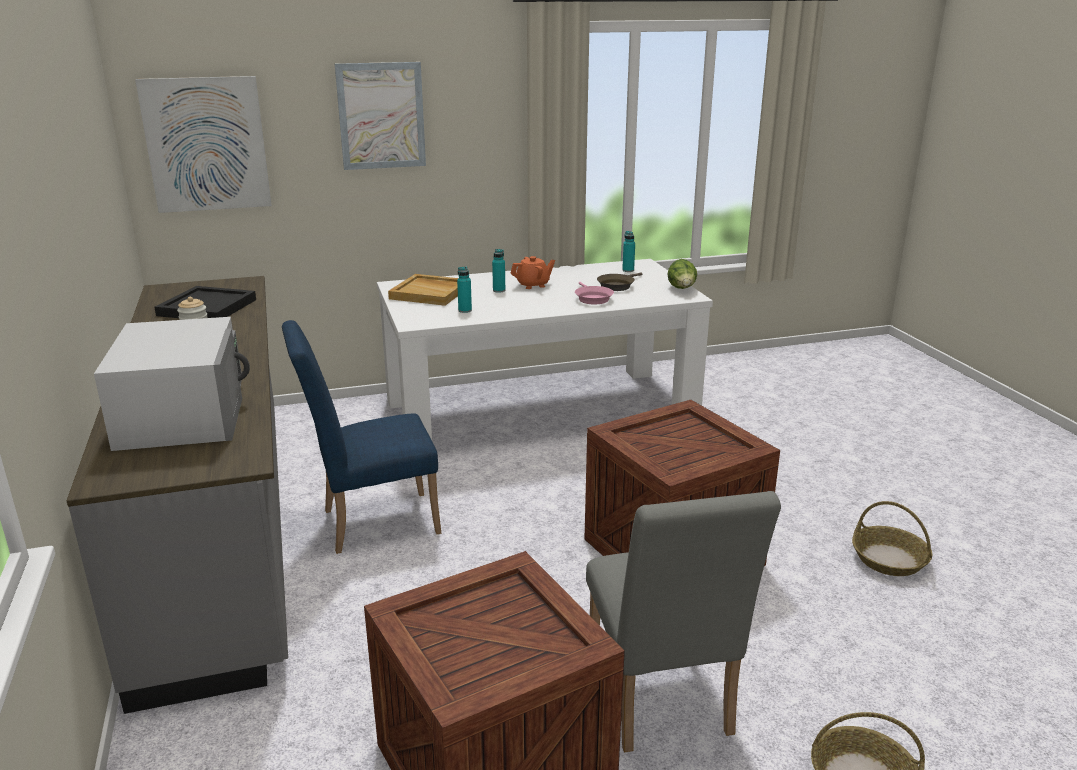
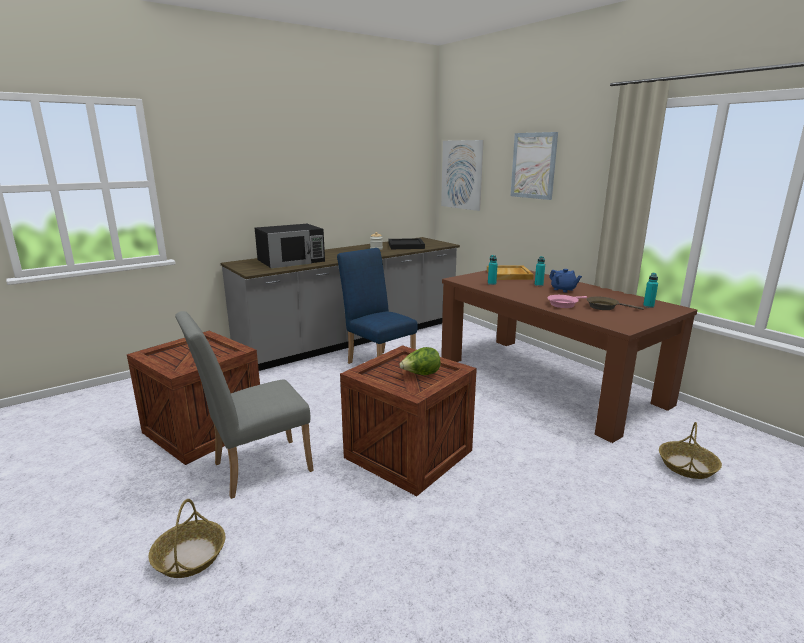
camera: 70 degrees right, 5 degrees down
(183, 414) = (291, 260): white microwave -> black microwave
(533, 285) = (563, 289): orange teapot -> blue teapot
(539, 411) = (547, 380): white dining table -> brown dining table
(682, 289) = (636, 324): lettuce -> lettuce (421, 374)
(888, 559) = (470, 569): basket -> basket (687, 466)

